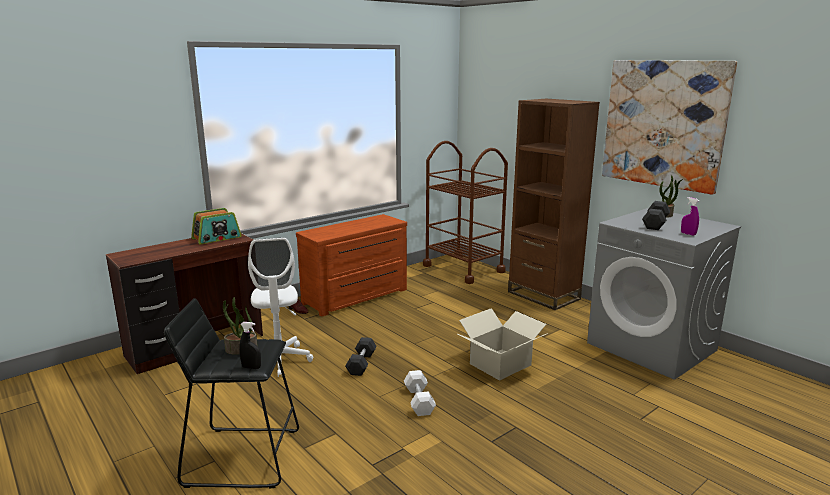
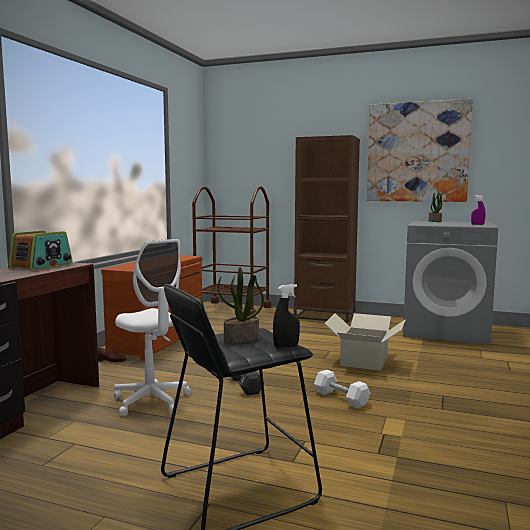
camera: 30 degrees left, 10 degrees down
(655, 223) = (443, 223): black dumbbell -> none

